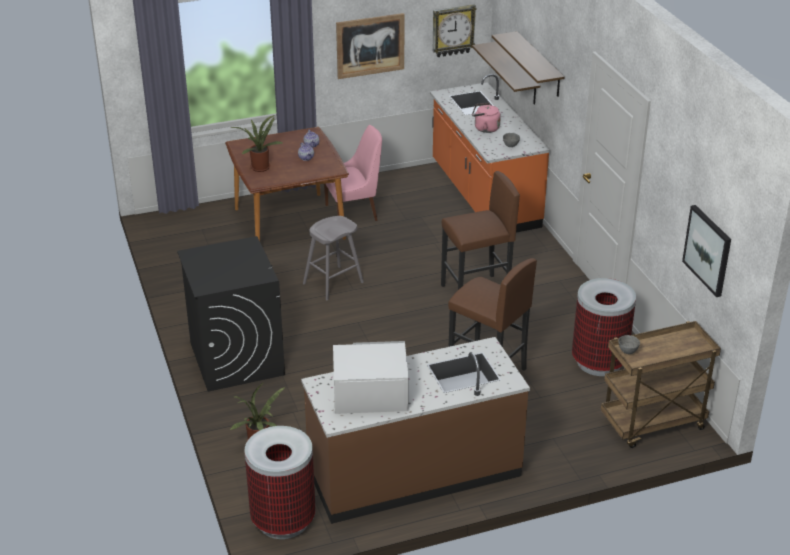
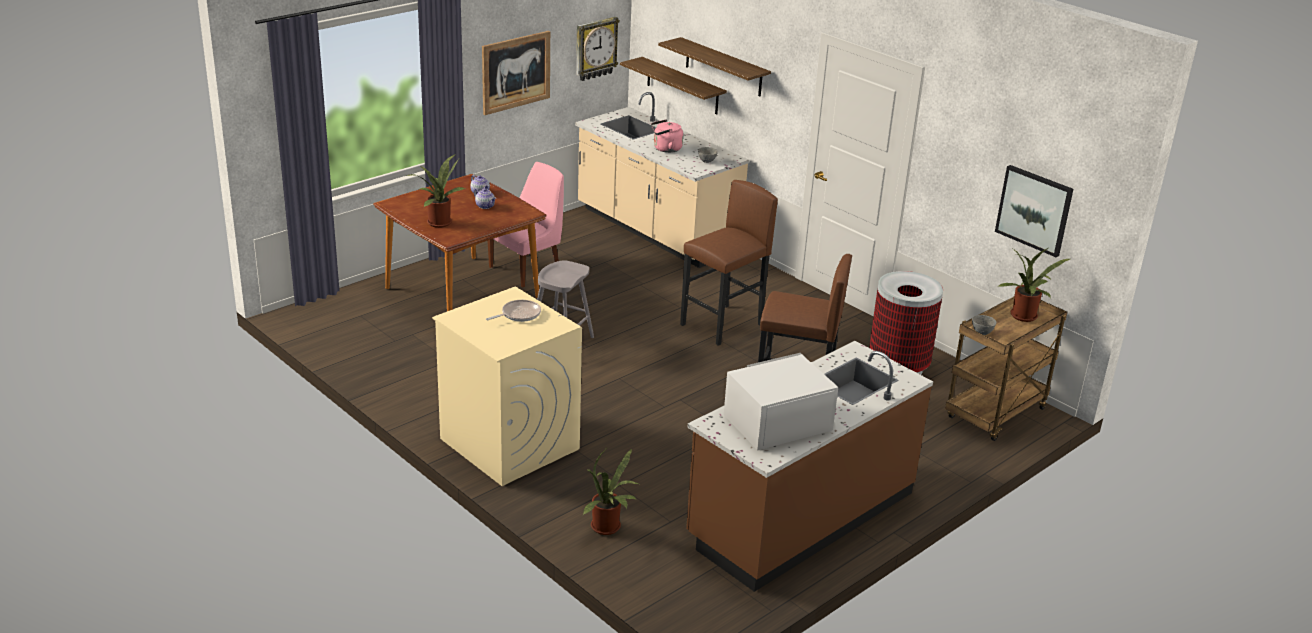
camera: 25 degrees left, 5 degrees down
(236, 358) = (508, 443): black washing machine -> beige washing machine
(240, 261) = (518, 314): none -> frying pan
(283, 520) = (698, 602): trash can -> none
(483, 195) = (655, 231): orange counter -> beige counter
(680, 345) = (1024, 317): none -> potted plant

